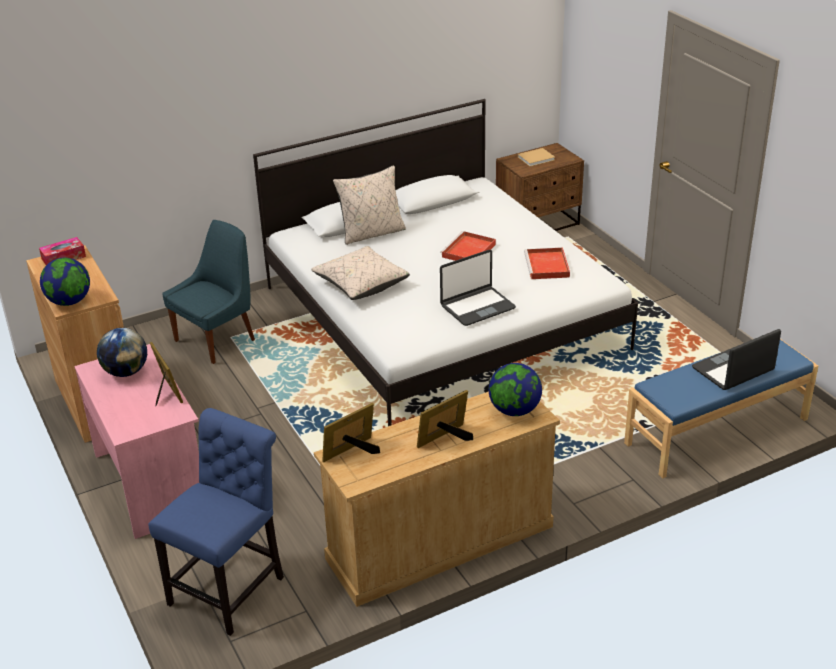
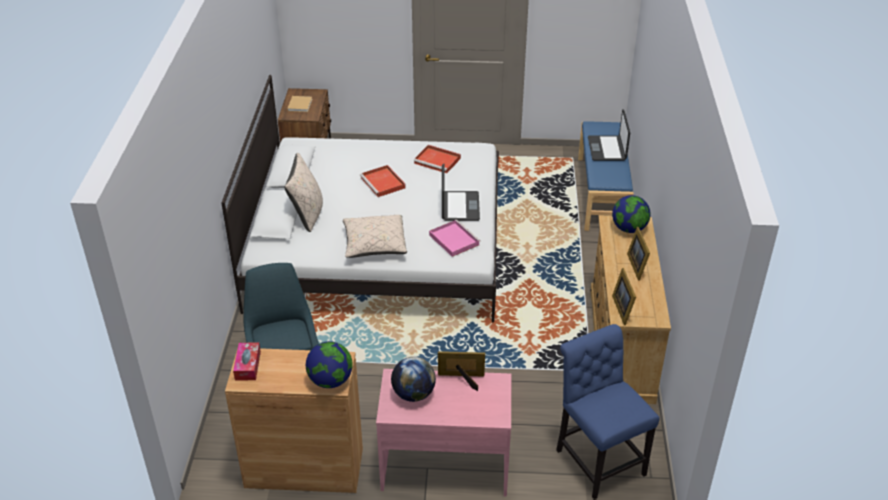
camera: 60 degrees left, 5 degrees up
(415, 322) = (453, 239): none -> pink tray

